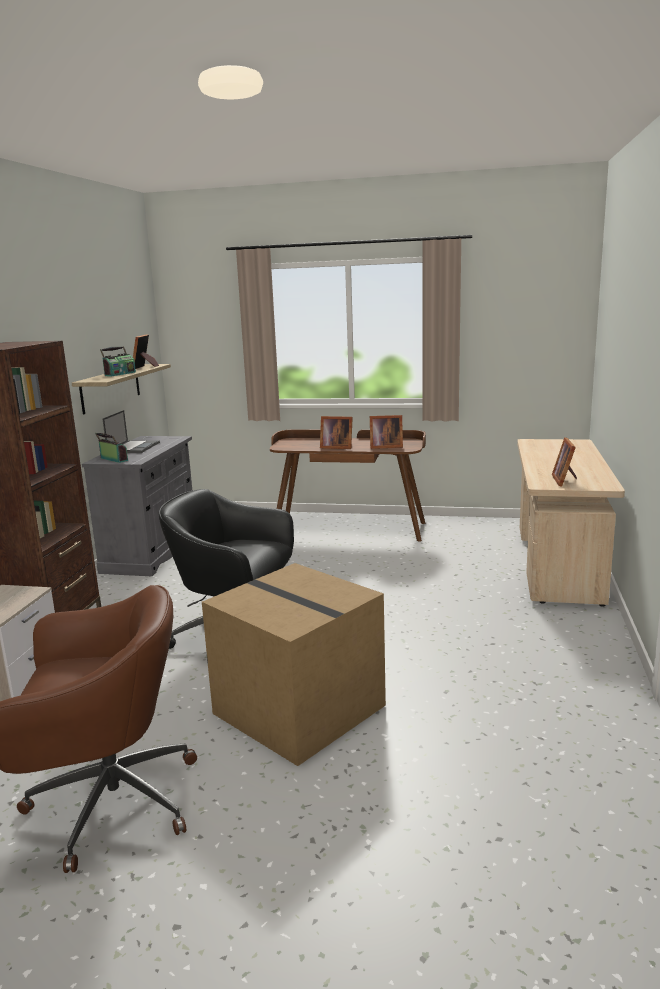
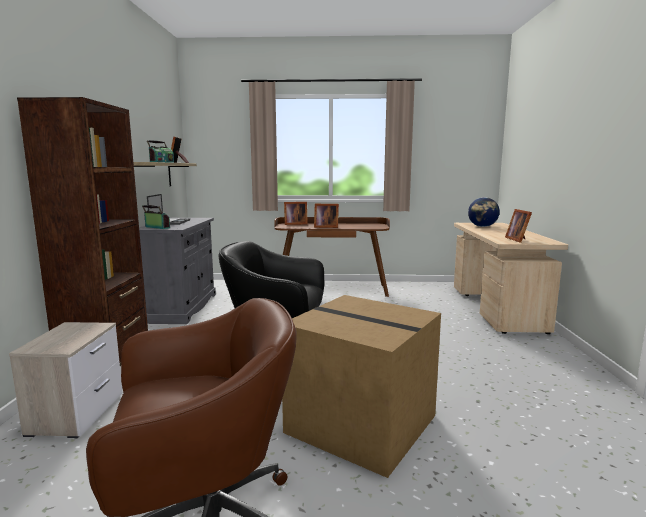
camera: 10 degrees left, 5 degrees down
(384, 446) = (361, 226): picture frame -> picture frame (294, 224)
(548, 449) = (482, 226): none -> globe

